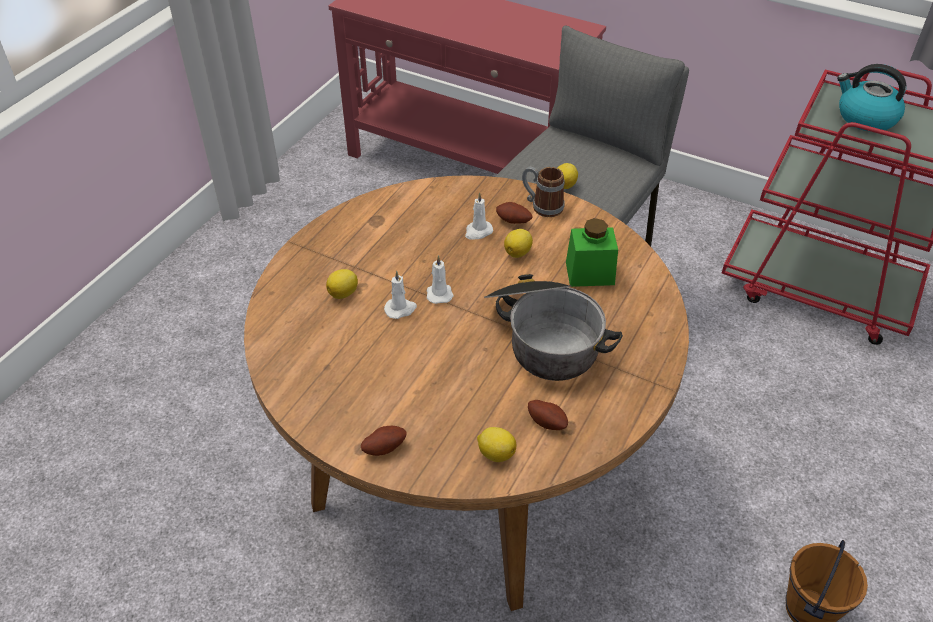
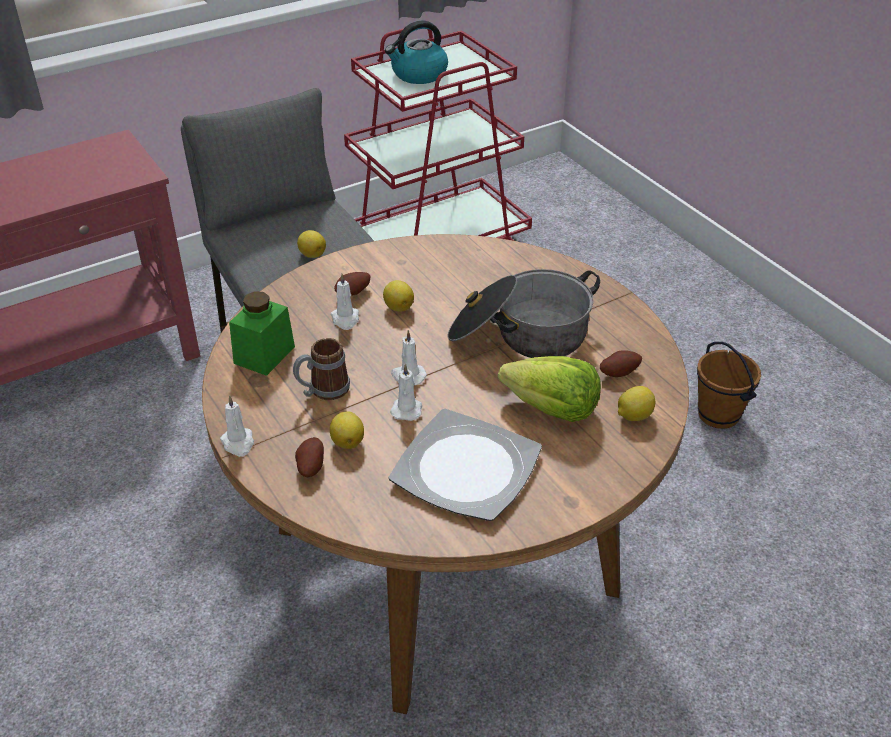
camera: 60 degrees left, 5 degrees down
(306, 242) = (238, 443): none -> white candle
(358, 371) = (467, 469): none -> plate
(384, 447) = (580, 485): potato -> potato (310, 467)
(463, 394) = (551, 409): none -> lettuce
(542, 206) = (349, 268): mug -> mug (323, 391)
(589, 273) = (463, 278): green jar -> green jar (264, 355)

